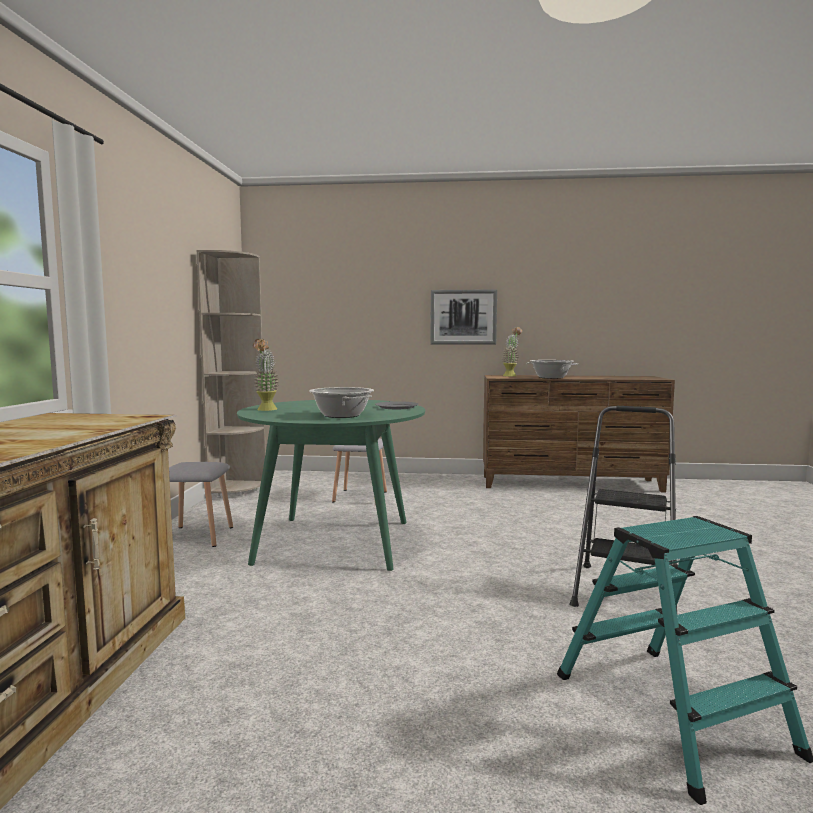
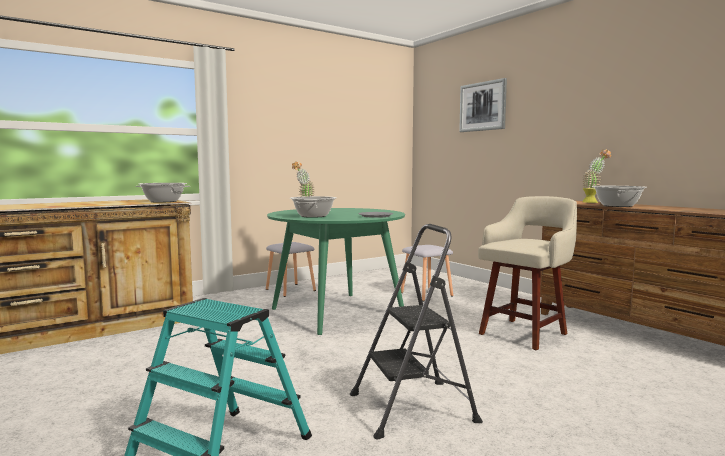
camera: 50 degrees right, 0 degrees up
(113, 418) = (163, 201): none -> cooking pot
(237, 493) = (366, 275): beige bookcase -> none
(463, 317) = (562, 140): picture -> picture (482, 106)
(520, 506) = (525, 333): none -> beige stool

